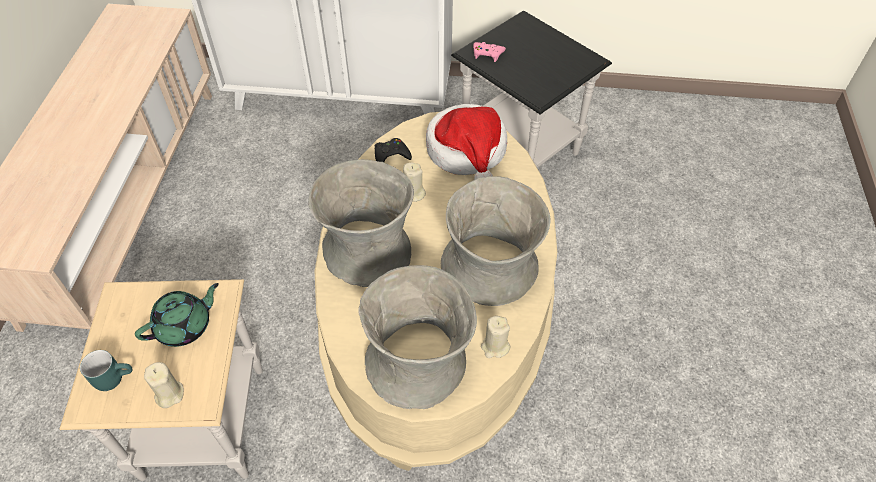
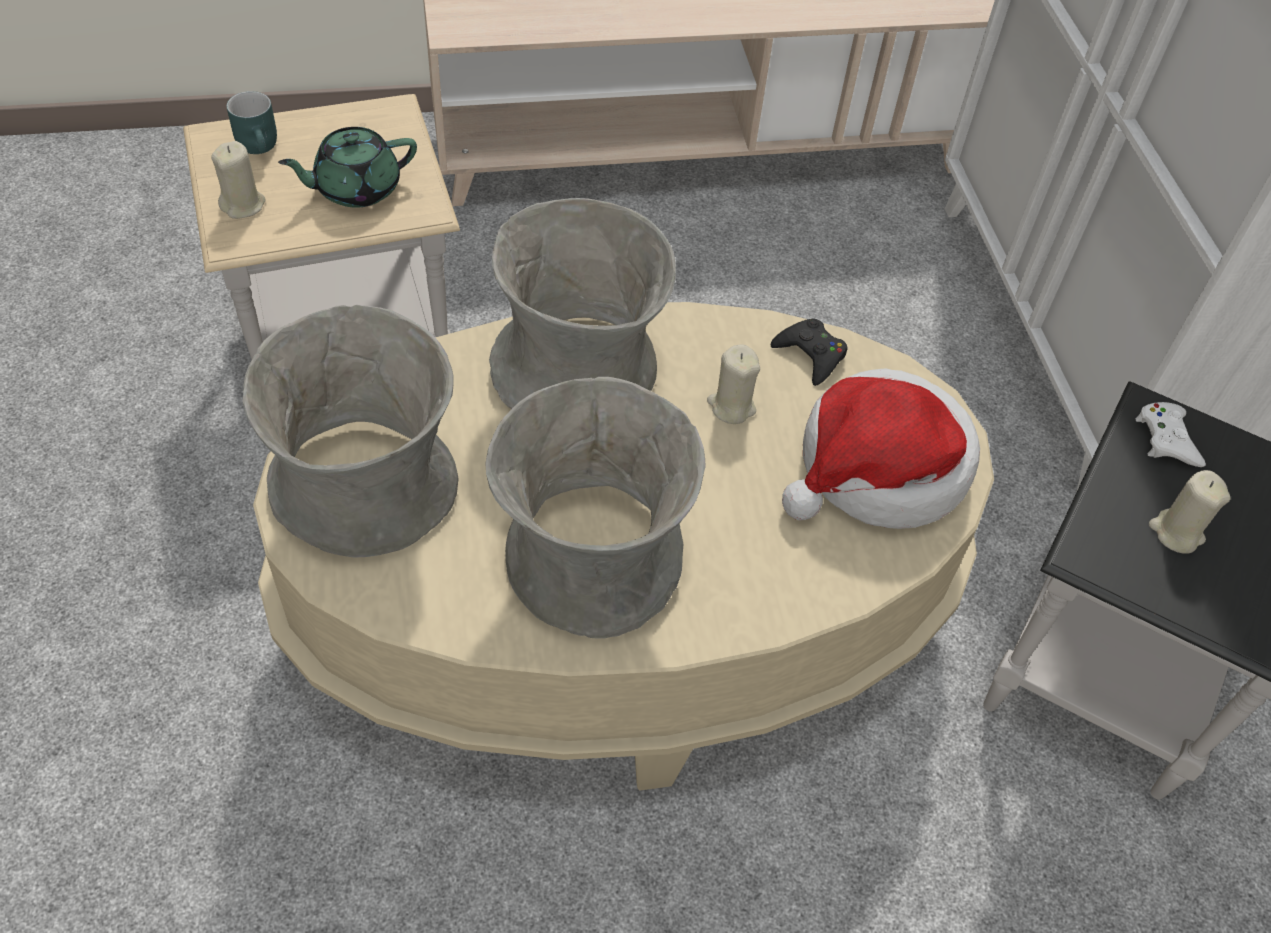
camera: 70 degrees right, 0 degrees up
(185, 326) = (356, 188): green teapot -> green teapot turned 120 degrees clockwise
(487, 54) = (1166, 439): pink game controller -> white game controller
(495, 347) = (420, 596): beige candle -> beige candle (1176, 532)

